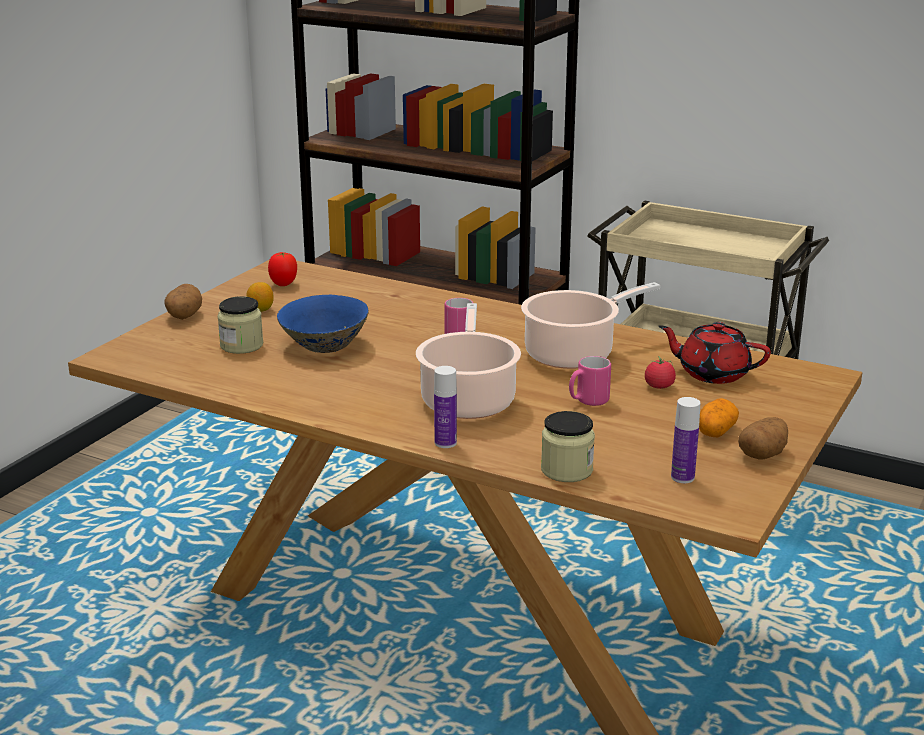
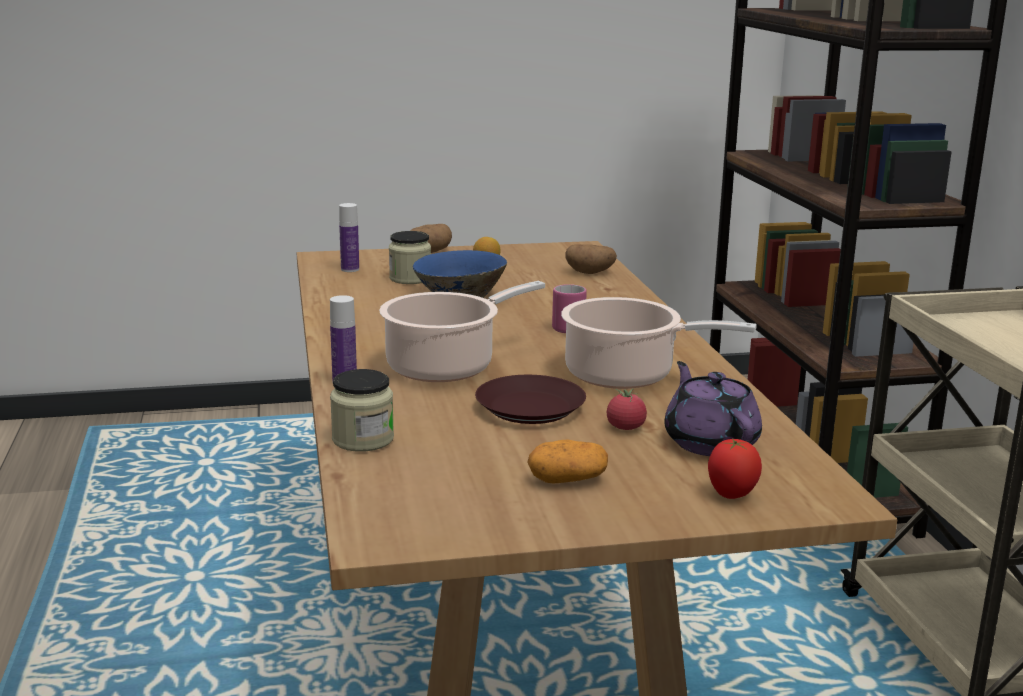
camera: 50 degrees right, 5 degrees down
(283, 284) = (548, 257): tomato -> tomato (731, 495)
(587, 401) = (529, 408): pink mug -> brown plate
(682, 477) = (427, 492): bottle -> bottle (350, 269)
(712, 373) = (710, 442): red teapot -> purple teapot
(762, 454) = (551, 517): potato -> potato (590, 272)

